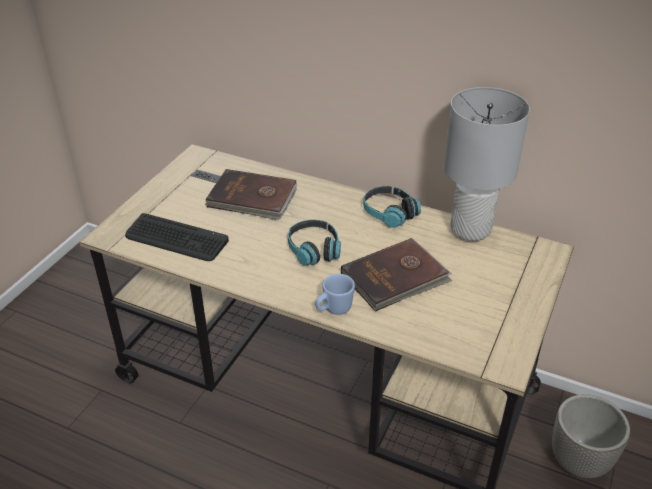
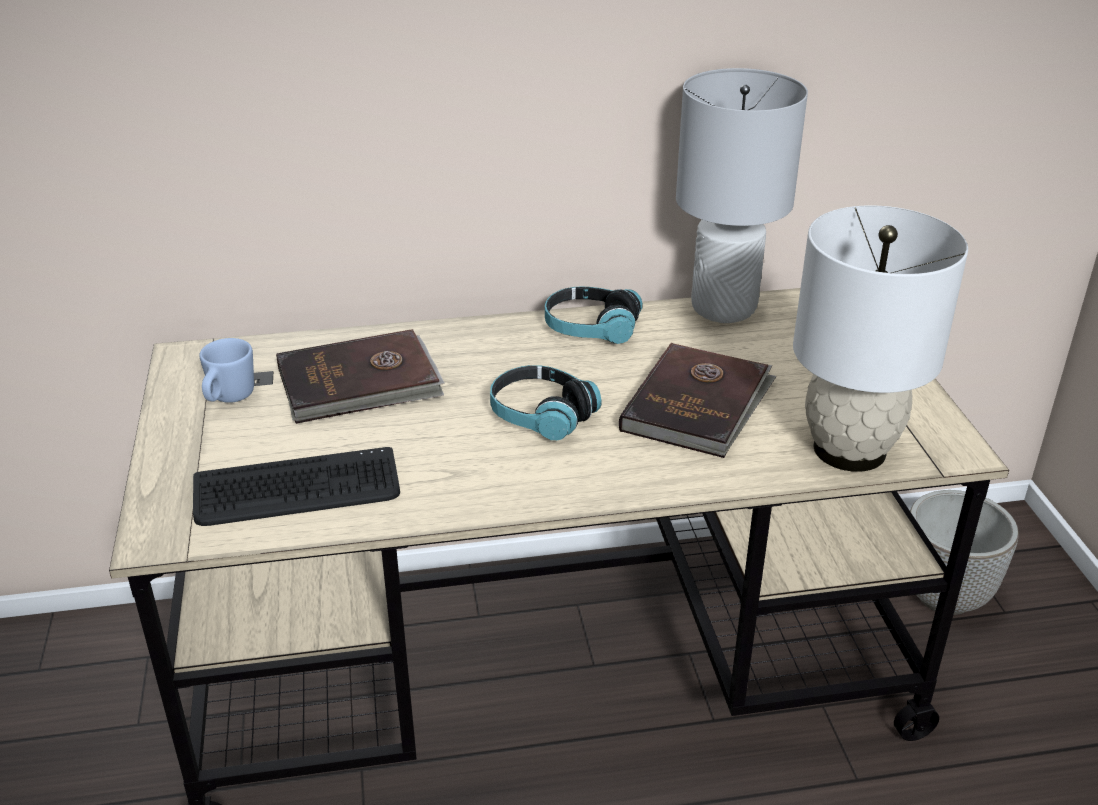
camera: 35 degrees left, 5 degrees down
(333, 309) = (666, 481): blue mug -> blue mug (228, 398)
(446, 338) = (850, 450): none -> white table lamp

